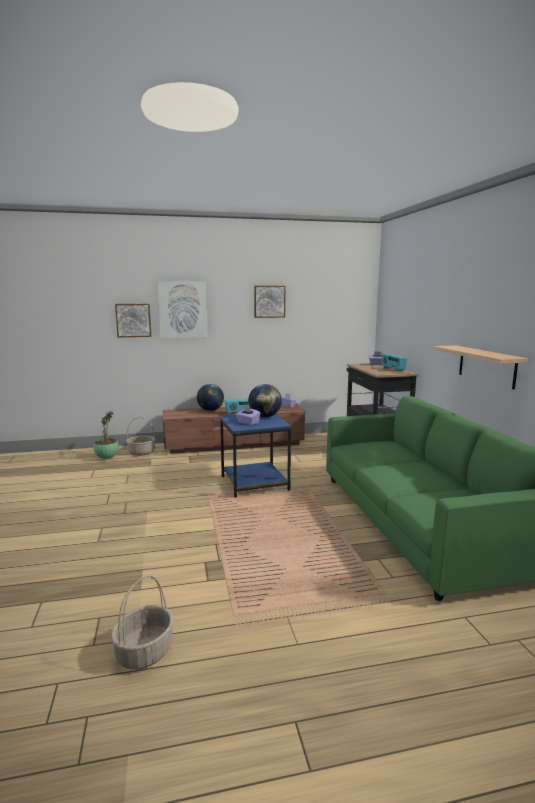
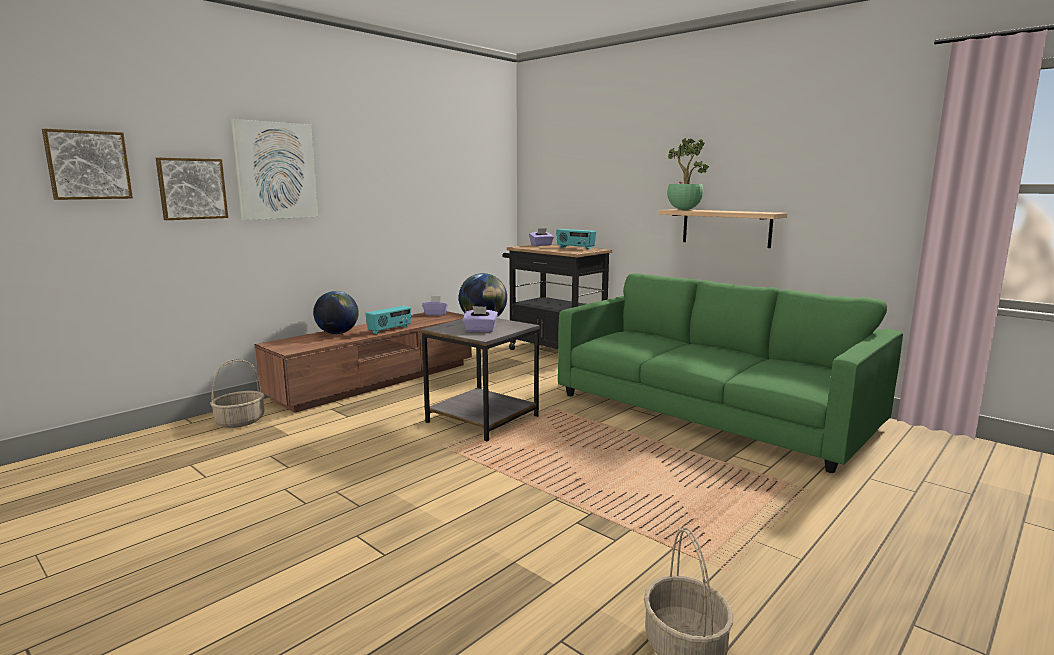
camera: 35 degrees left, 0 degrees up
(107, 457) = (185, 442): potted plant -> potted plant (683, 209)
(255, 482) = (482, 418): blue side table -> grey side table
(269, 301) = (398, 161): picture -> picture (88, 165)

